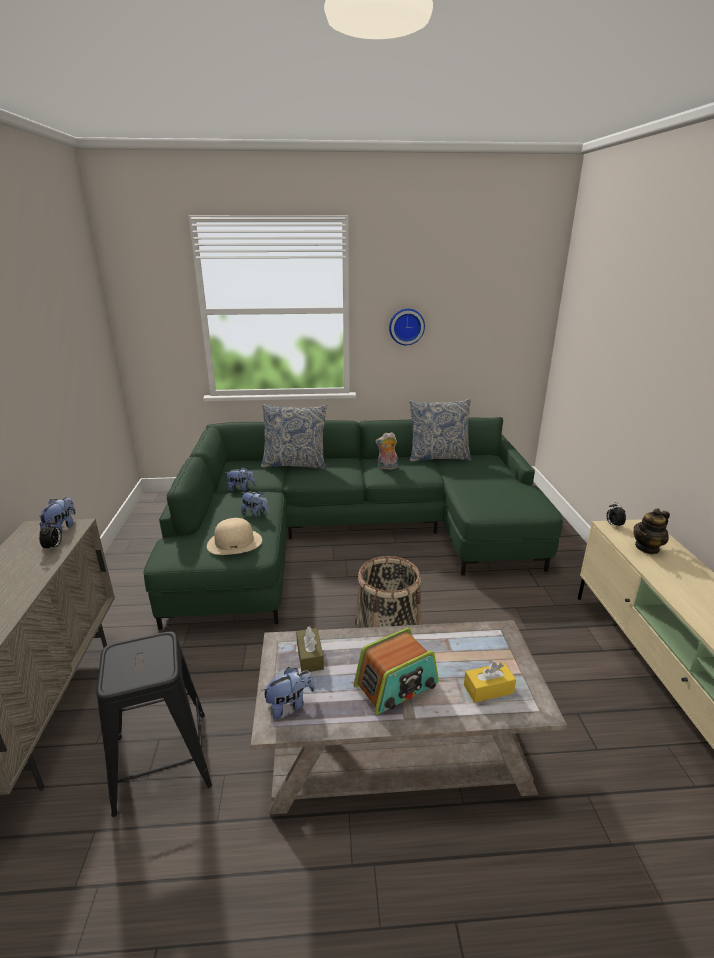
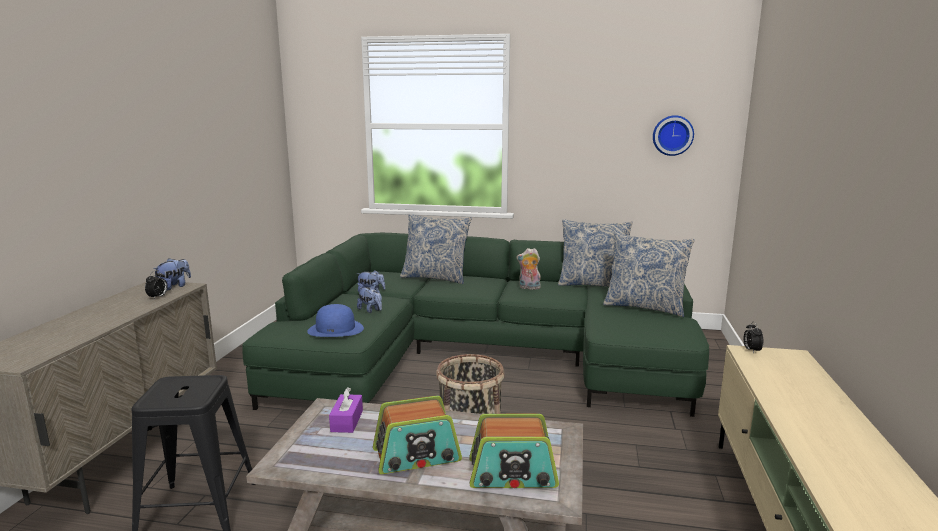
camera: 15 degrees right, 10 degrees down
(234, 542) = (336, 329): beige hat -> blue hat
(289, 705) = (302, 453): plush toy -> none
(310, 656) = (347, 421): brown tissue box -> purple tissue box
(406, 326) = (568, 145): wall clock -> wall clock (672, 135)
(488, 689) = (512, 474): yellow tissue box -> radio
(493, 479) = (644, 307): none -> pillow
(647, 548) = (780, 373): teapot -> none

